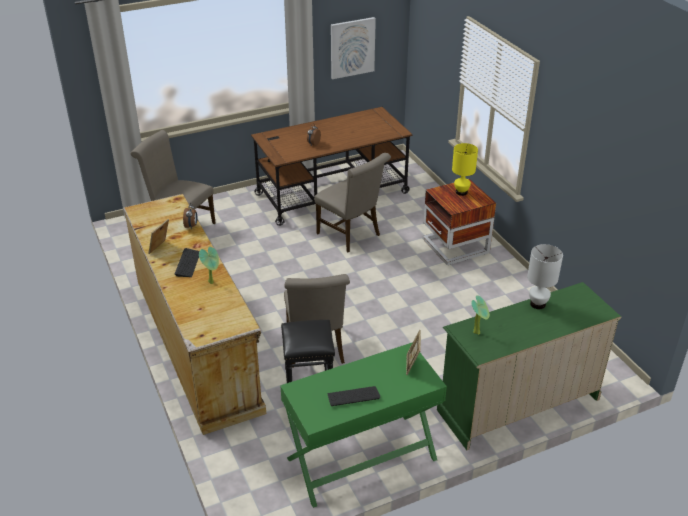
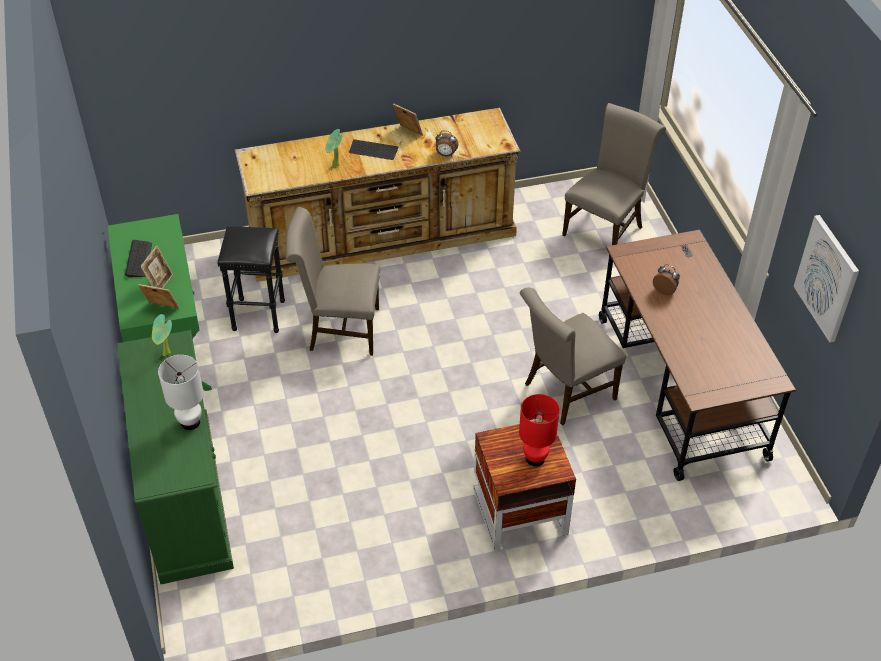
camera: 100 degrees right, 10 degrees up
(381, 374) = (160, 283): none -> picture frame
(461, 192) = (535, 458): yellow table lamp -> red table lamp

